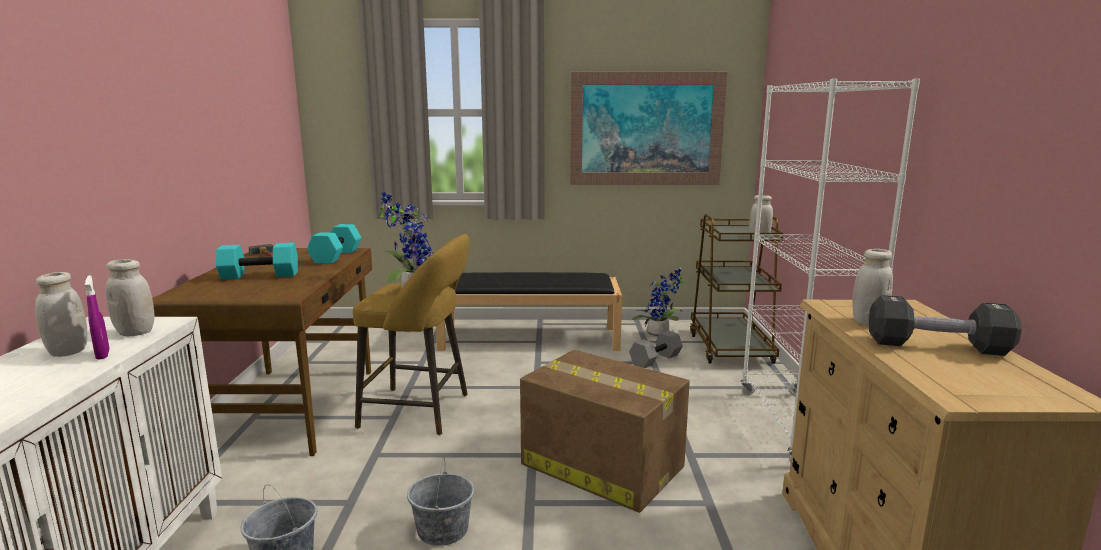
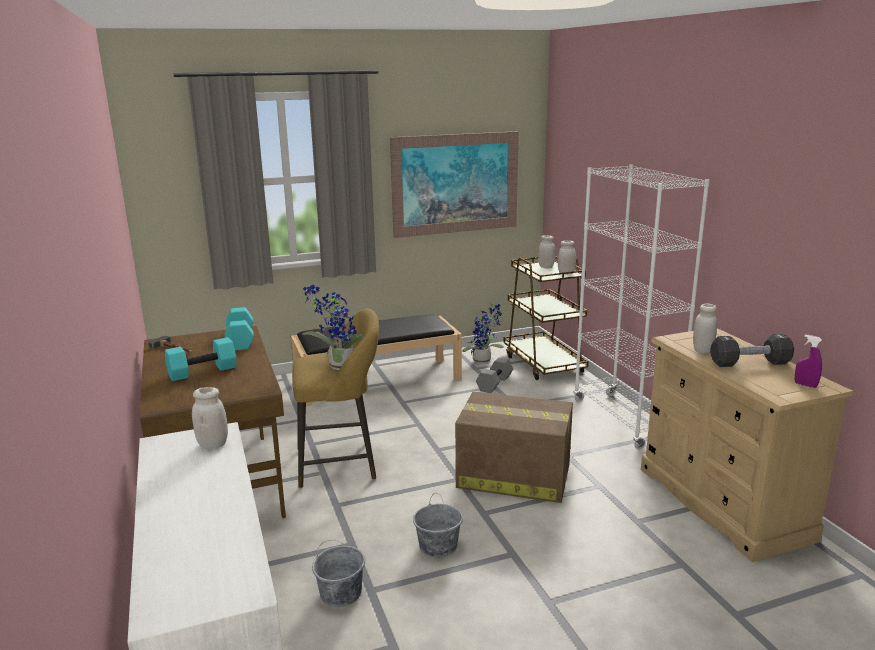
camera: 20 degrees left, 5 degrees up
(68, 351) = (189, 470): white jar -> white jar (546, 267)
(103, 355) = (223, 467): purple spray bottle -> purple spray bottle (805, 385)

